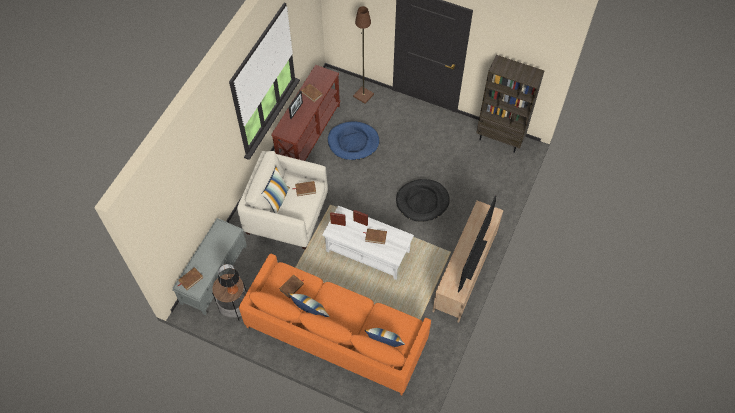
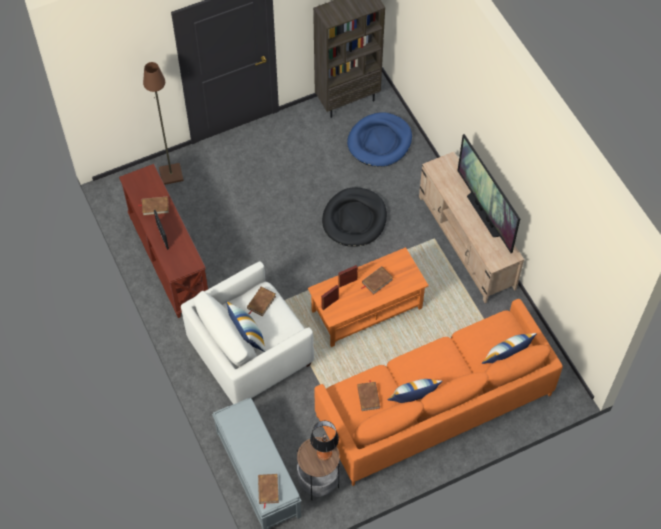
camera: 50 degrees left, 0 degrees up
(353, 142) = (221, 227): blue dog bed -> blue dog bed (379, 142)
(367, 252) = (366, 310): white coffee table -> orange coffee table

